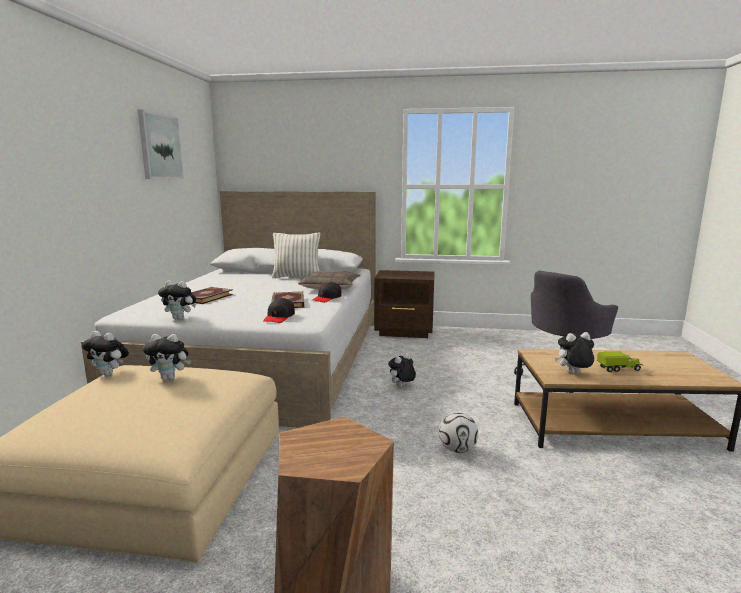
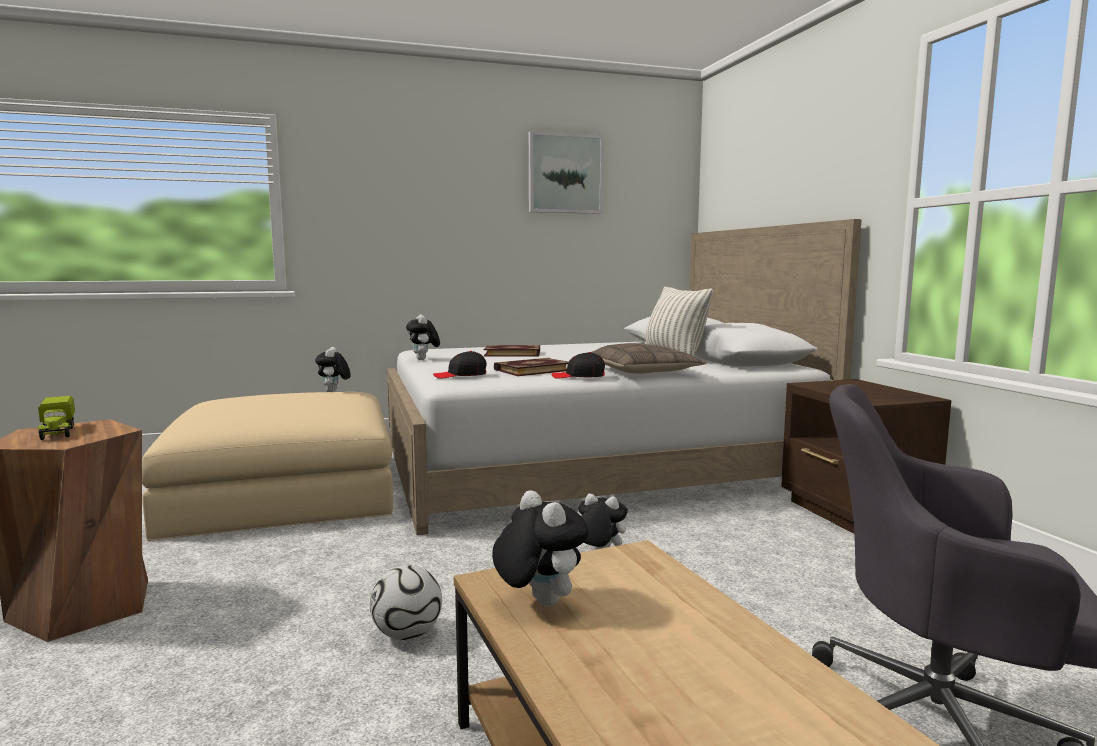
camera: 65 degrees right, 5 degrees down
(170, 378) = (318, 400): plush toy -> none
(619, 369) = (639, 666): toy truck -> toy truck (57, 432)

